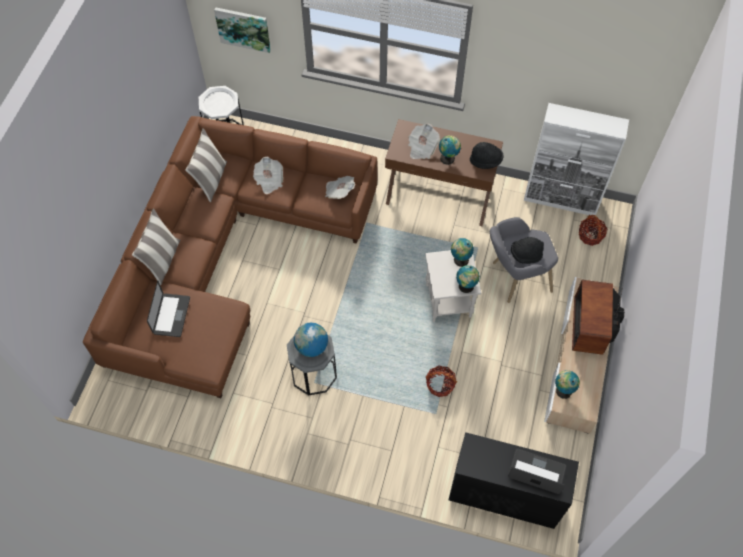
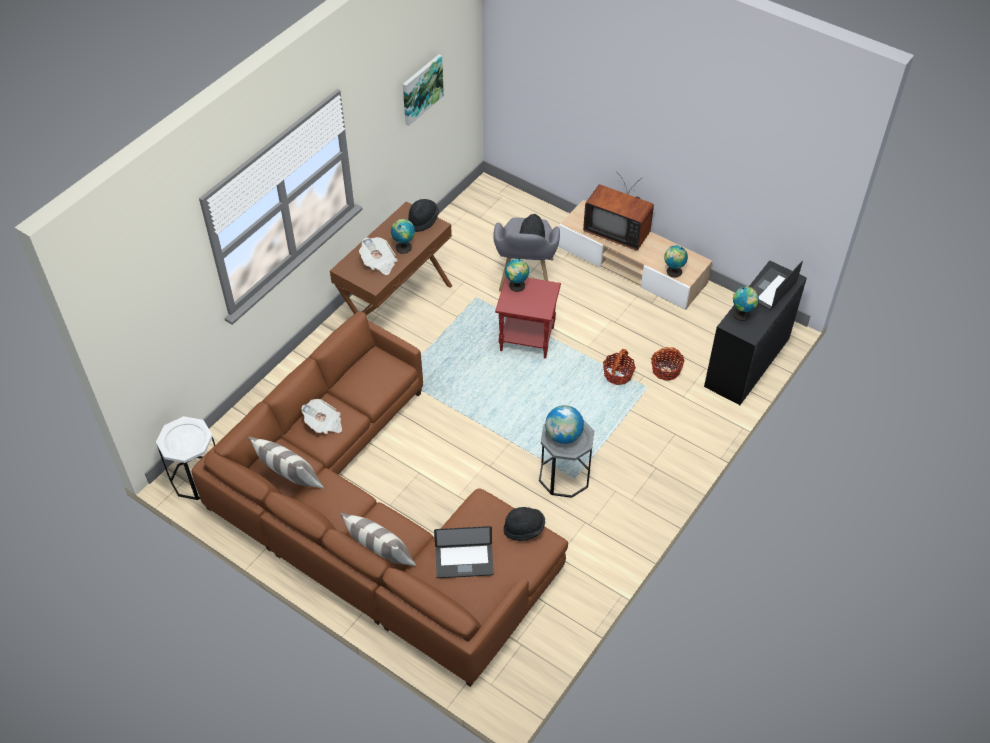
camera: 70 degrees left, 10 degrees down
(171, 315) = (464, 561): laptop -> laptop turned 150 degrees clockwise
(215, 348) = (524, 529): none -> black hat
(243, 28) = (163, 329): picture -> picture (421, 89)
(339, 191) = (374, 365): newspaper -> none
(449, 301) = (527, 338): white side table -> red side table
(466, 287) = (549, 291): globe -> globe (742, 315)
(561, 199) = (452, 218): white cabinet -> none
(590, 235) = (503, 212): basket -> basket (666, 370)

